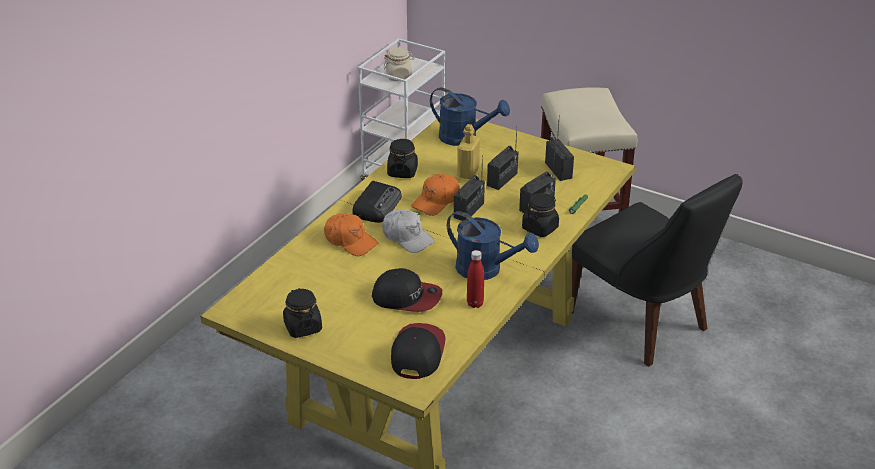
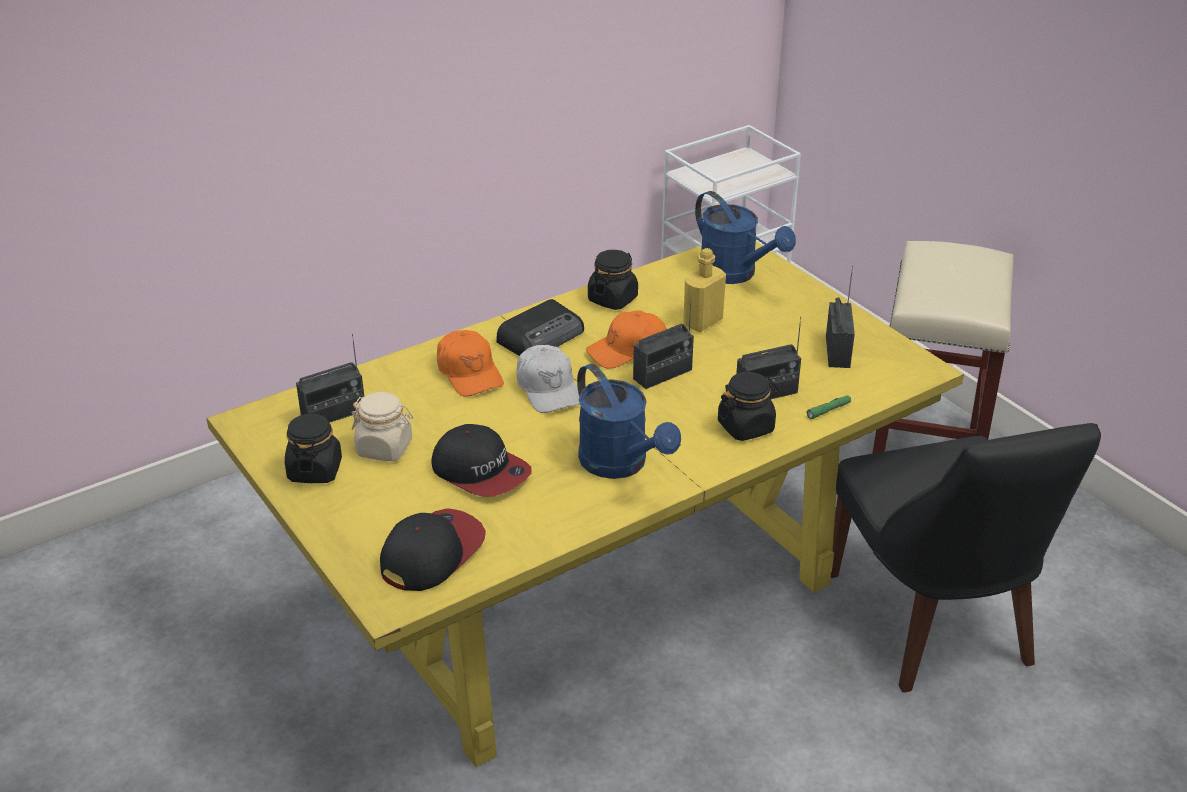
camera: 25 degrees right, 0 degrees up
(399, 76) = (724, 176): beige jar -> beige jar (385, 448)
(475, 303) = (567, 508): red bottle -> none
(502, 179) = (744, 344): radio -> radio (333, 414)

